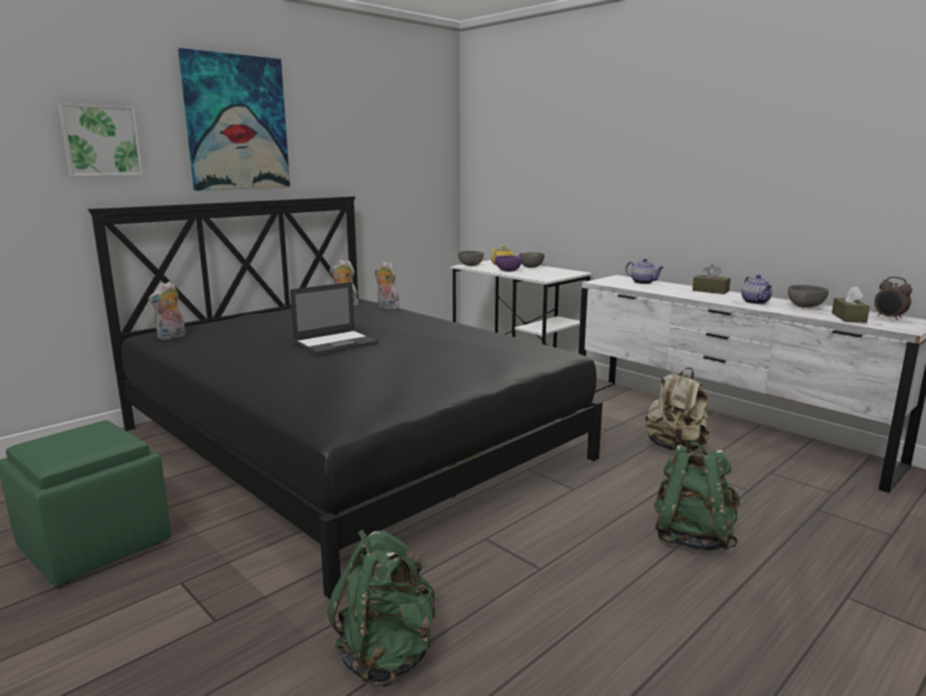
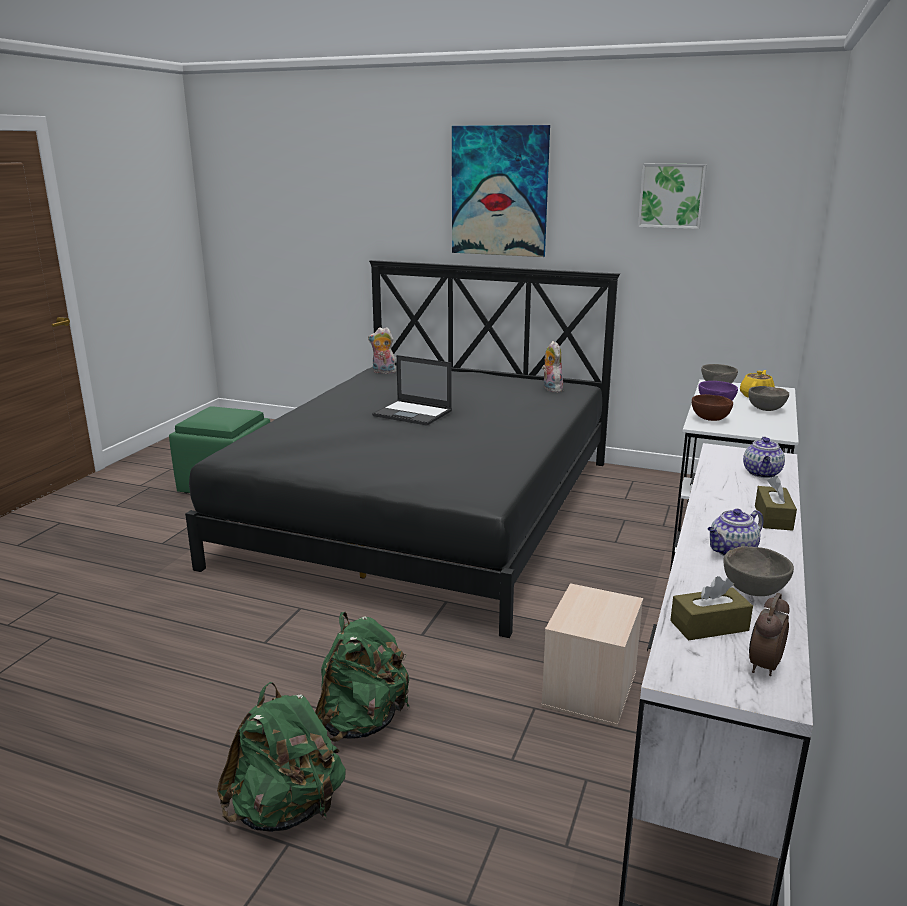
camera: 65 degrees right, 5 degrees up
(101, 141) = (388, 207): picture -> picture (671, 195)
(386, 307) = (568, 403): plush toy -> none
(387, 655) = (140, 605): green backpack -> green backpack (286, 809)
(536, 276) = (710, 419): none -> brown bowl
(675, 448) = (591, 689): beige backpack -> beige storage box

